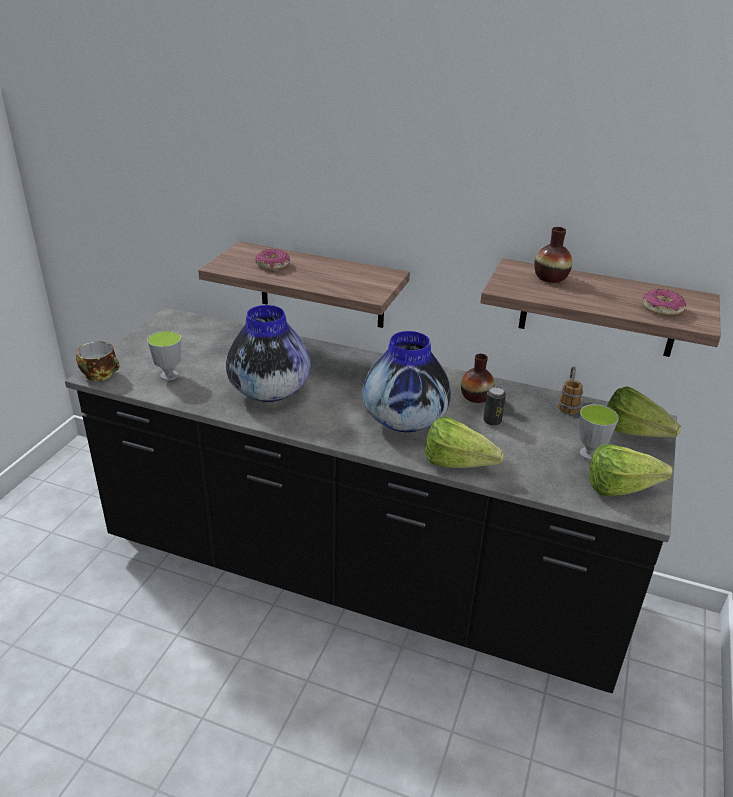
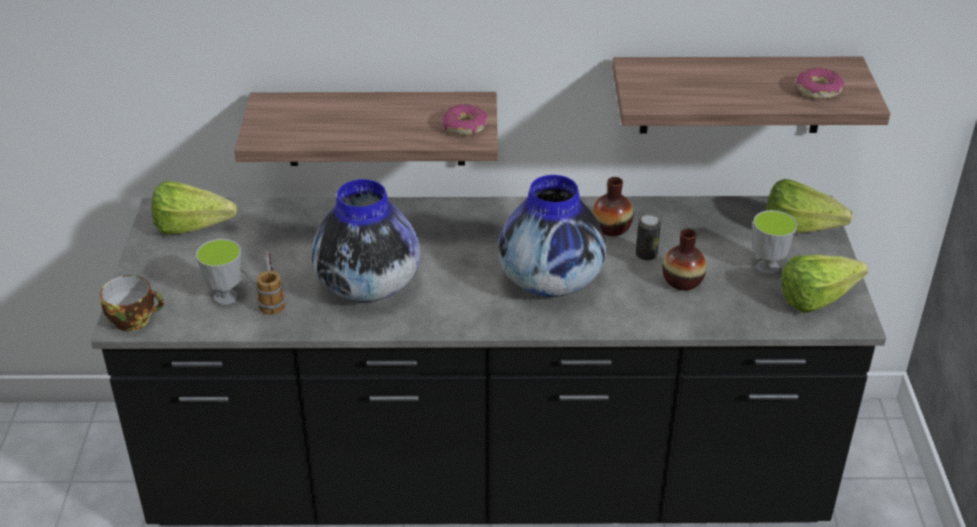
camera: 20 degrees left, 5 degrees up
(273, 265) = (324, 121): donut -> donut (465, 127)
(462, 466) = (645, 319): lettuce -> lettuce (198, 229)
(550, 277) = (682, 74): vase -> vase (682, 281)
(568, 403) = (714, 209): mug -> mug (271, 298)

